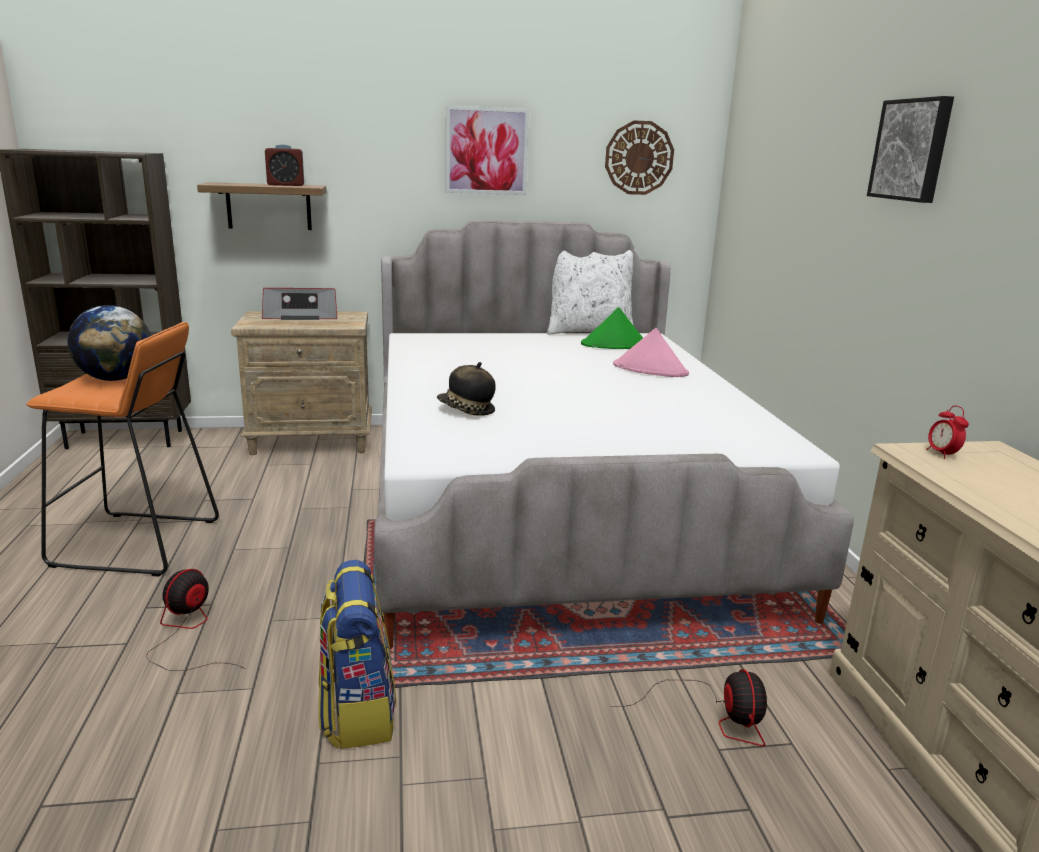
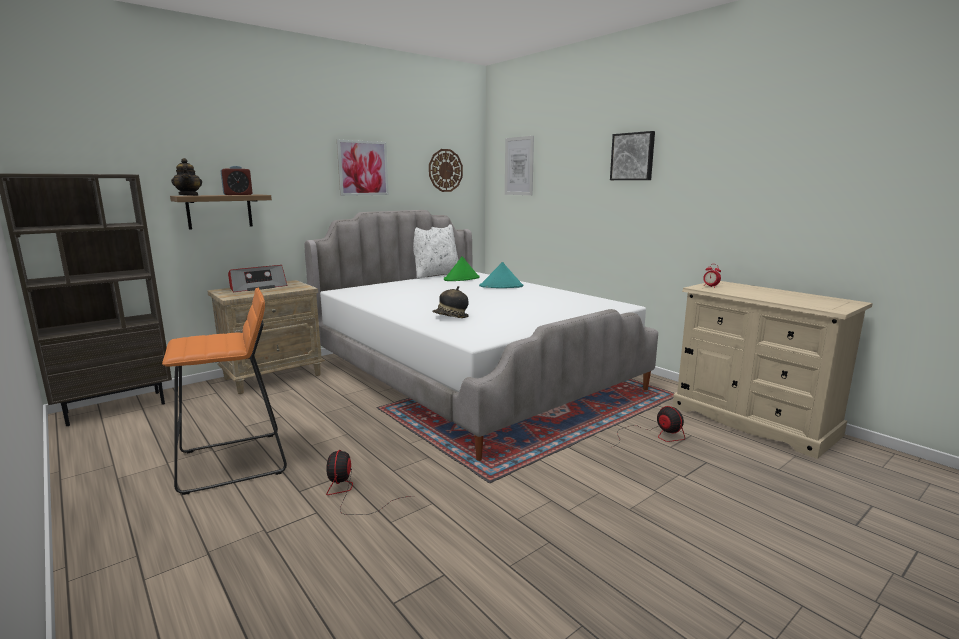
camera: 30 degrees left, 5 degrees down
(116, 379) = (208, 337): globe -> none
(220, 183) = (189, 195): none -> teapot
(357, 712) = (504, 491): backpack -> none
(650, 370) = (501, 286): pink hat -> turquoise hat
(760, 155) = (519, 166): none -> picture

